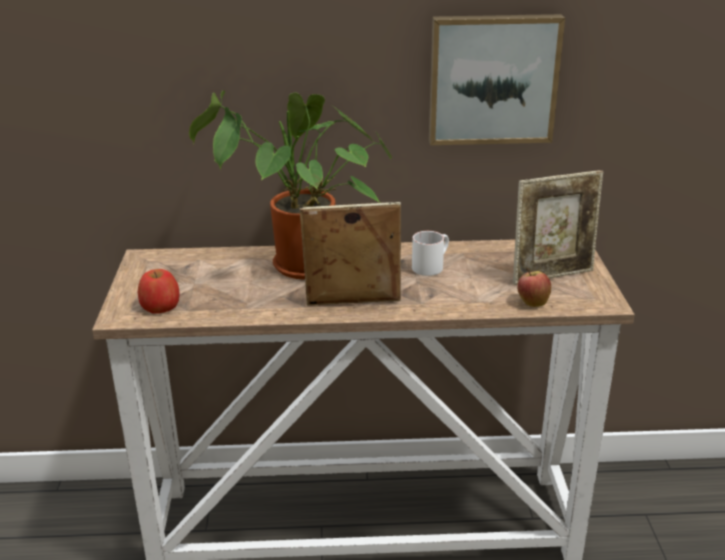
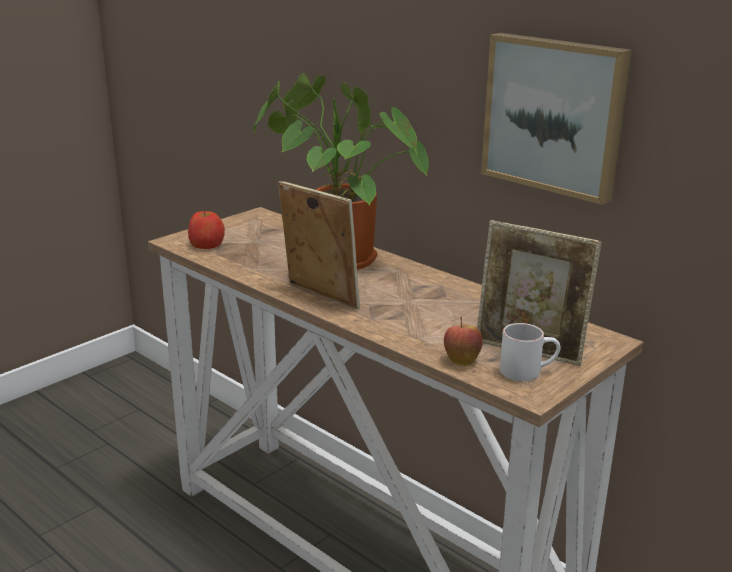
camera: 45 degrees right, 5 degrees down
(430, 266) = (438, 299): white mug -> white mug (528, 371)

